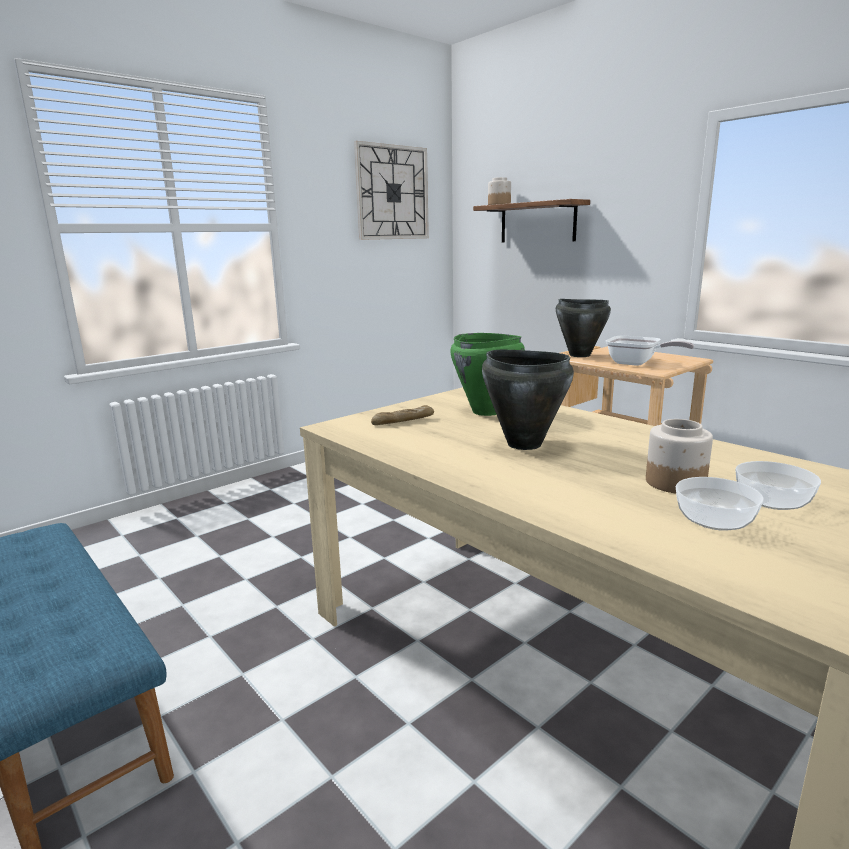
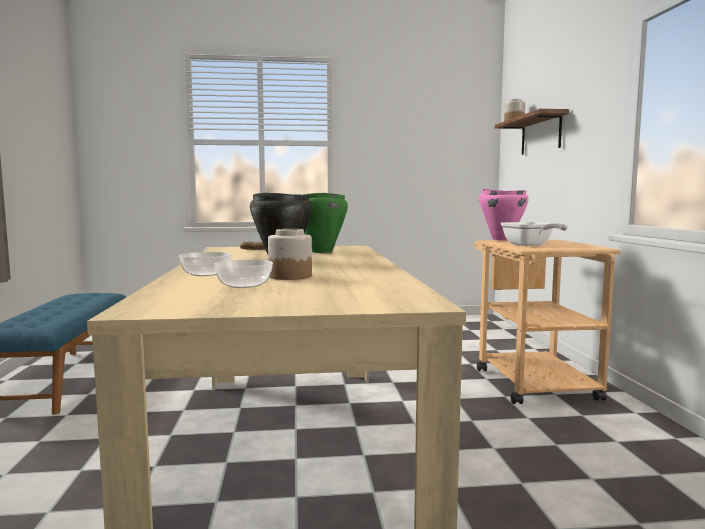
camera: 35 degrees right, 10 degrees down
(392, 193) = (436, 118): wall clock -> none
(579, 355) = (501, 239): black cooking pot -> pink cooking pot
(772, 501) = (308, 286): bowl -> bowl (205, 274)

